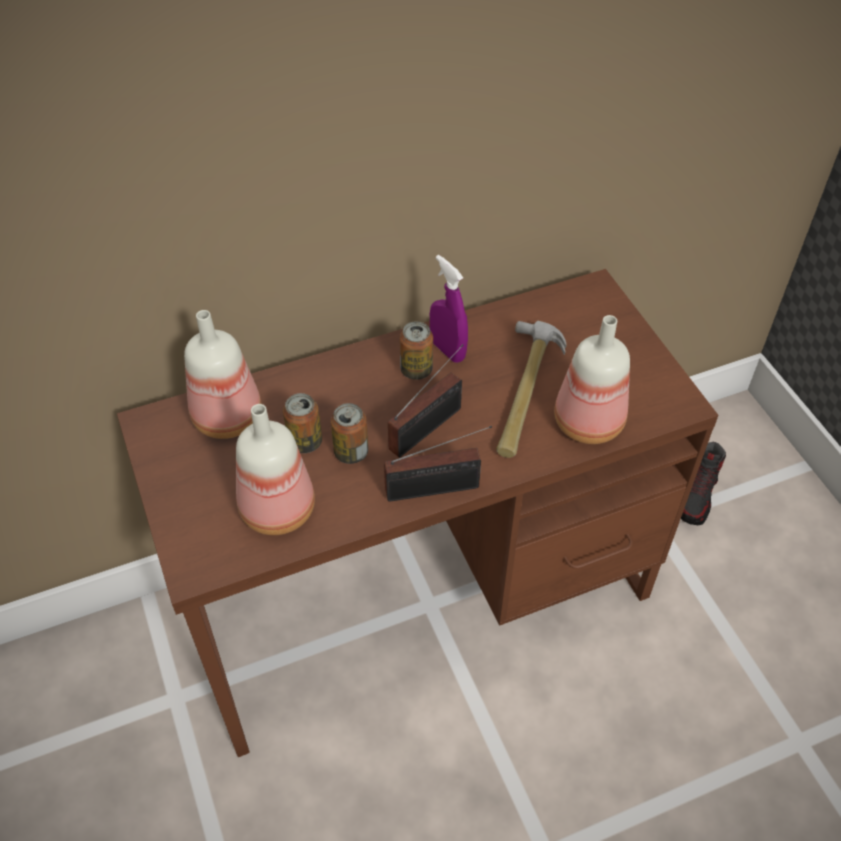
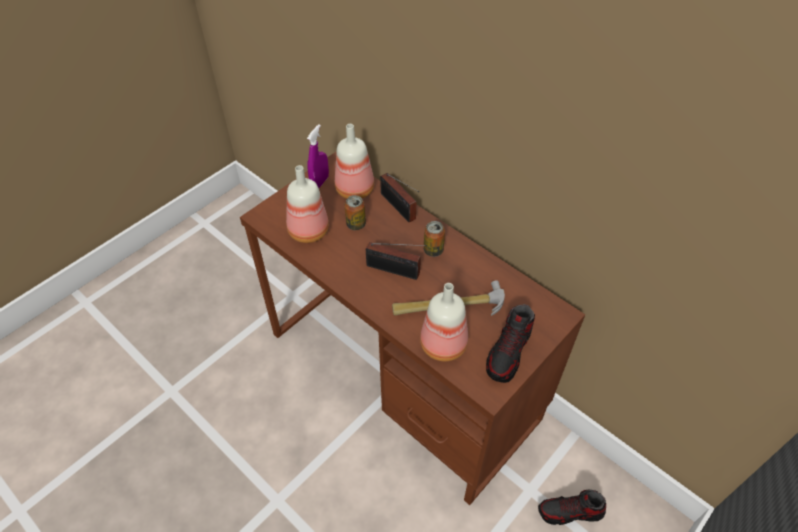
camera: 65 degrees right, 0 degrees up
(351, 452) = (359, 245): can -> none
(437, 489) = (355, 290): radio -> radio (399, 208)
(447, 350) = (457, 259): purple spray bottle -> purple spray bottle (320, 182)
(631, 362) = (508, 353): none -> shoe

